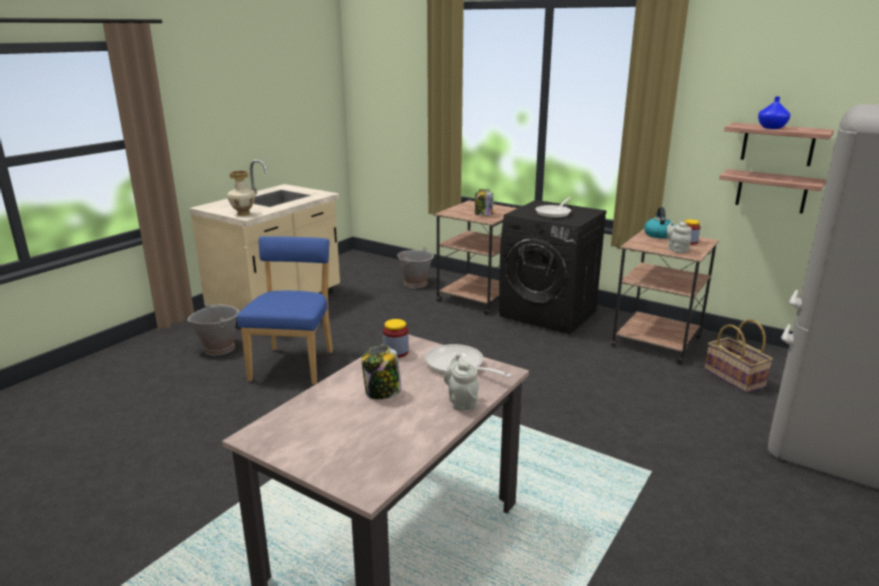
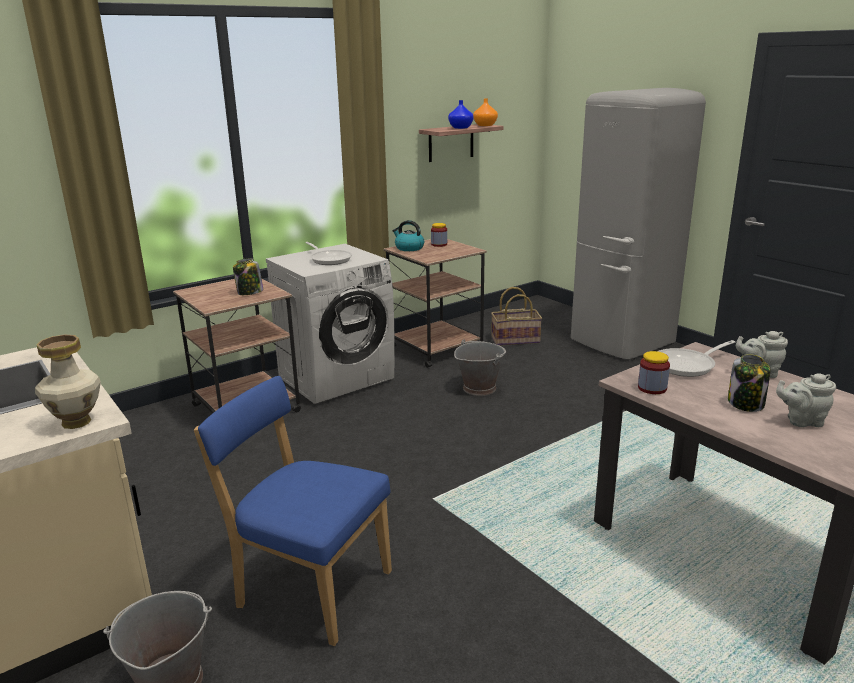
camera: 70 degrees left, 0 degrees up
(416, 283) = (142, 440): grey bucket -> grey bucket (479, 388)
(548, 316) = (336, 380): black washing machine -> white washing machine
(676, 249) = (455, 251): grey teapot -> grey teapot (801, 421)
(771, 191) = (453, 184): shelf -> none
(815, 130) = (485, 125): none -> orange vase

